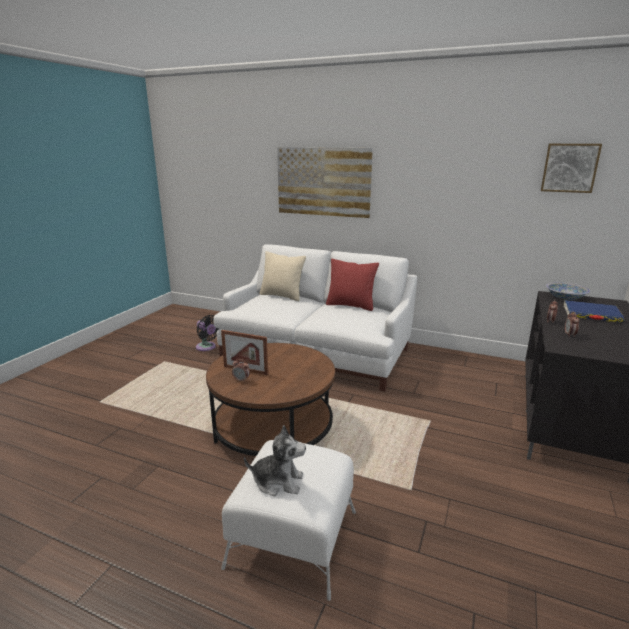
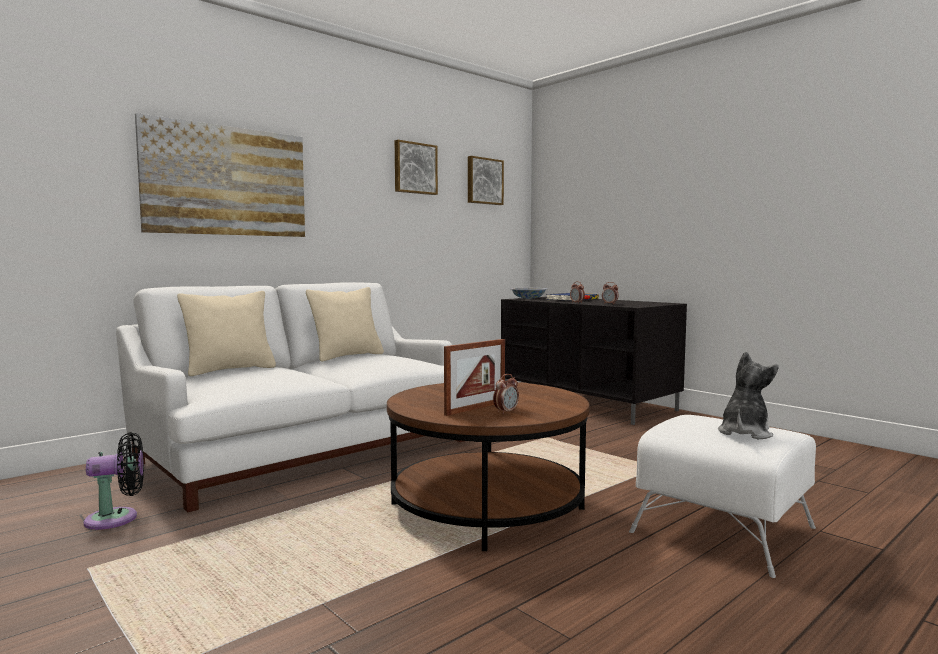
camera: 65 degrees left, 15 degrees down
(351, 305) = (347, 356): red pillow -> beige pillow
(476, 161) = (414, 168): none -> picture

